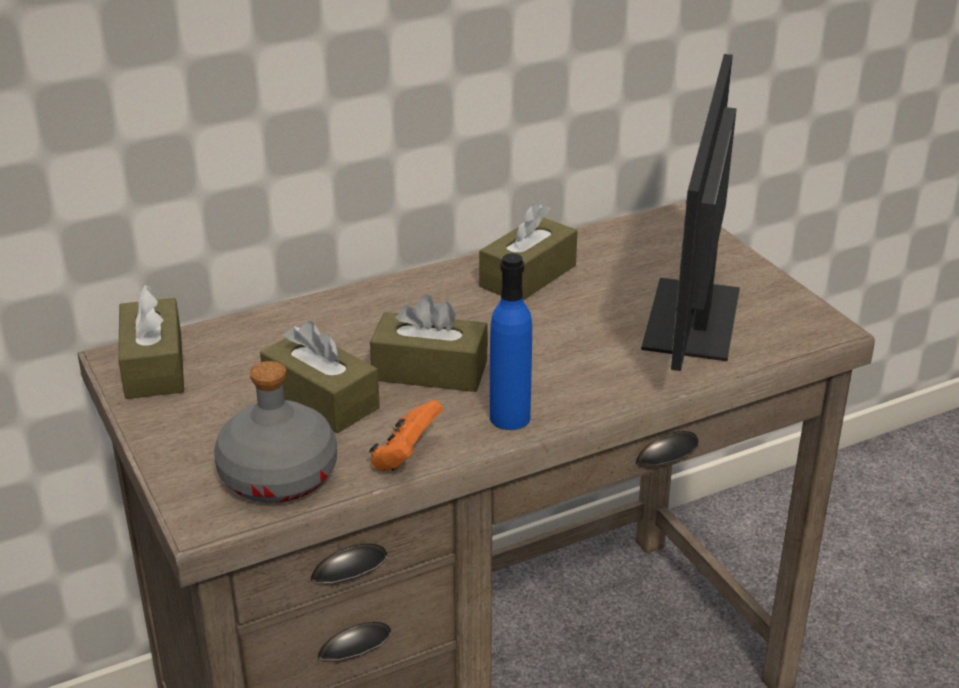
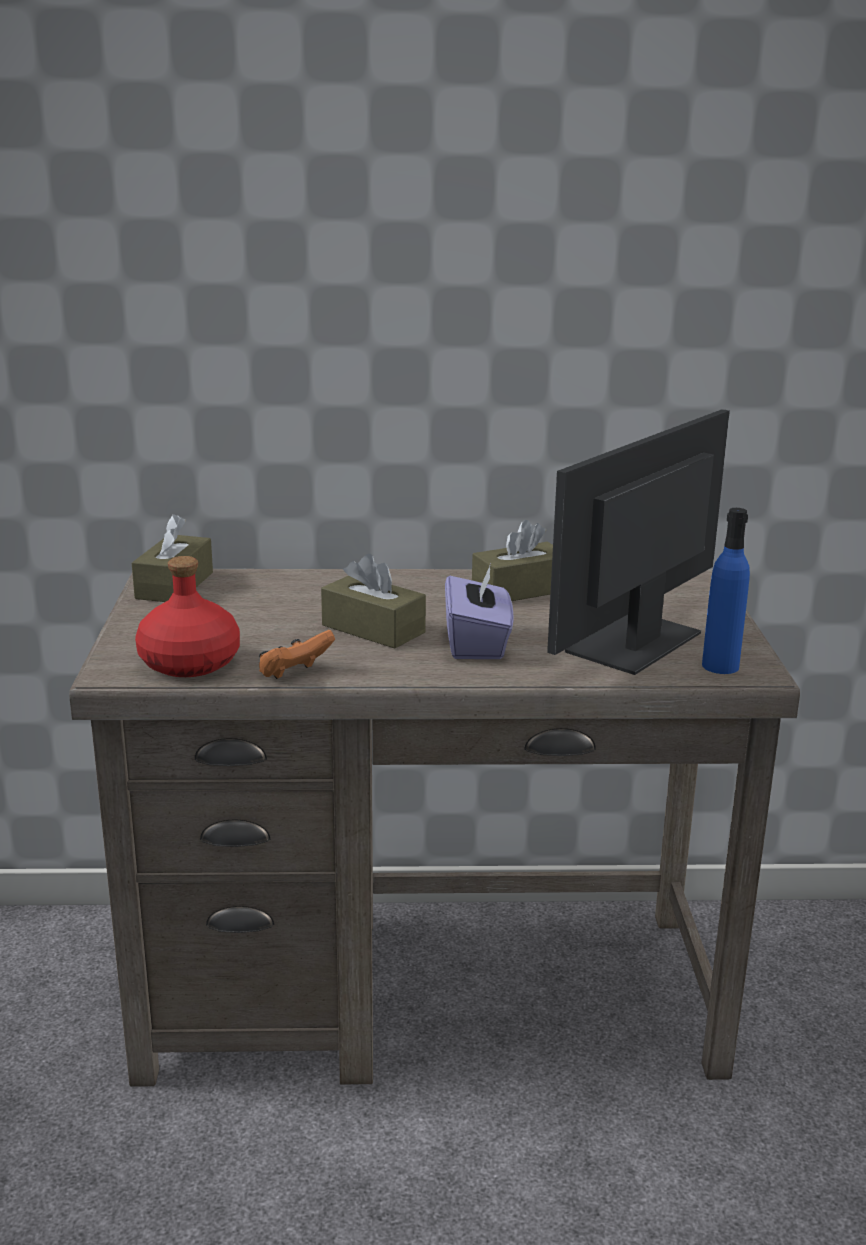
camera: 25 degrees right, 10 degrees down
(279, 476) = (190, 663): grey bottle -> red bottle
(321, 399) = (271, 628): brown tissue box -> none
(510, 418) = (404, 669): blue bottle -> blue bottle (720, 666)
(550, 362) = (477, 643): none -> purple tissue box

